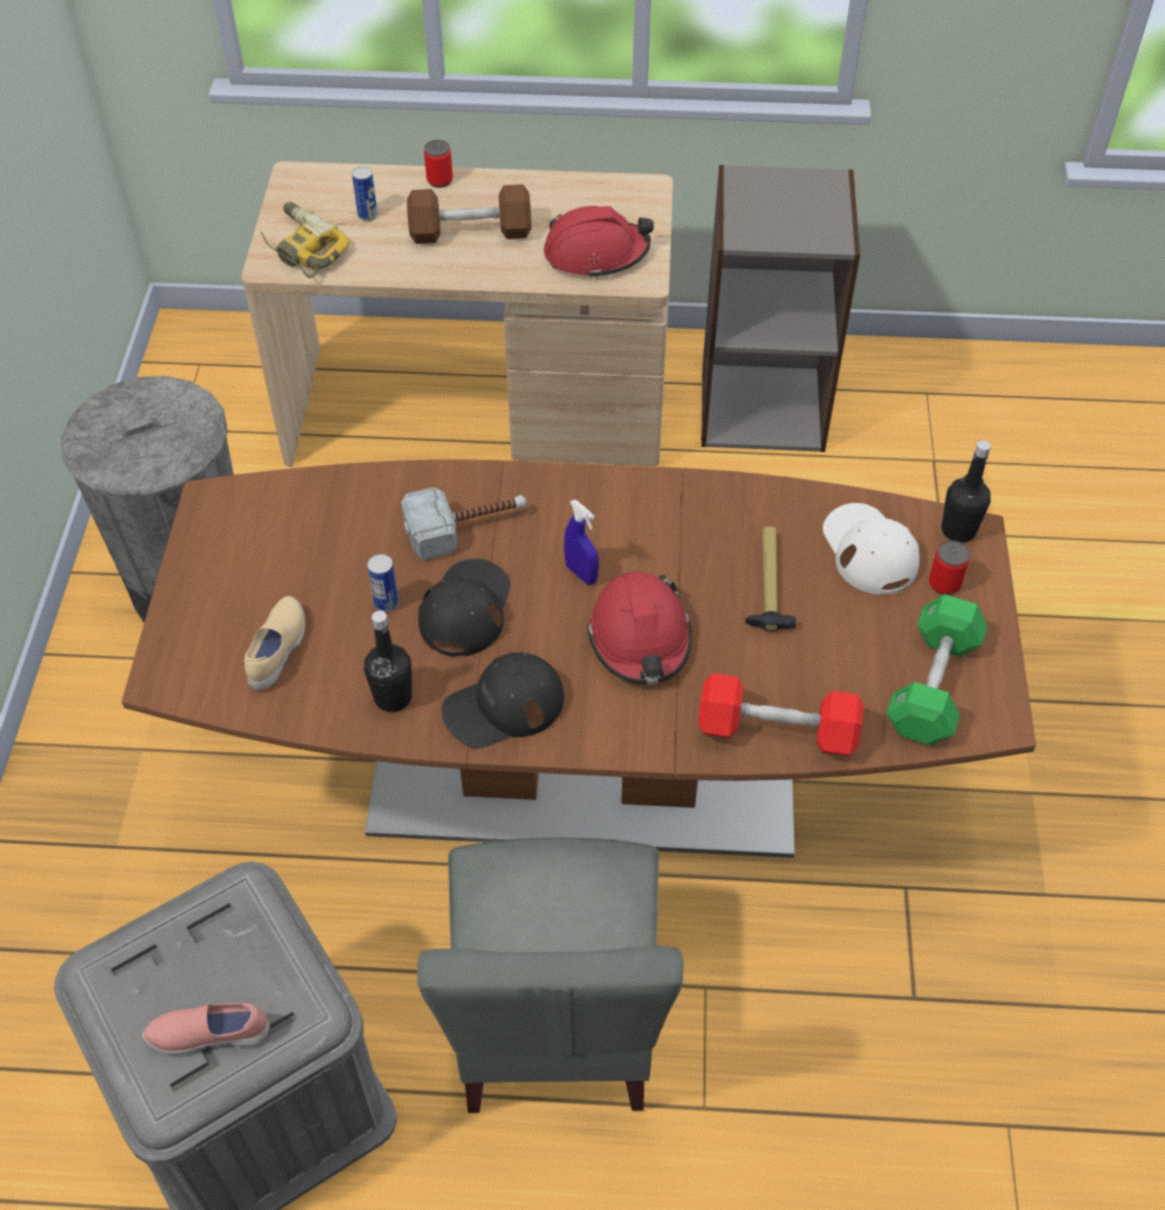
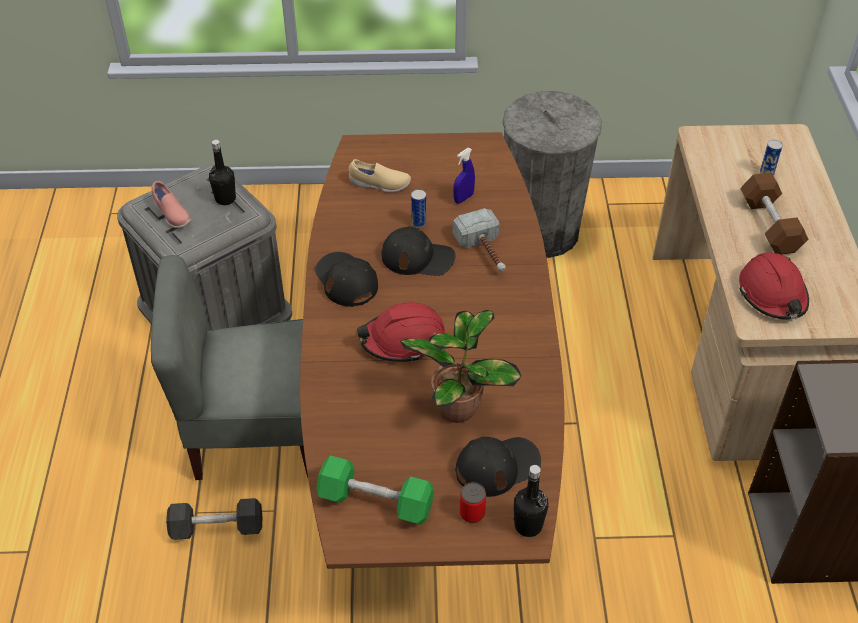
camera: 85 degrees right, 5 degrees down
(210, 1034) = (172, 215): pink shoe -> pink shoe turned 150 degrees clockwise
(301, 249) = (719, 147): power drill -> none
(393, 697) = (350, 233): black bottle -> black bottle (225, 199)
(439, 180) = (822, 204): can -> none
(581, 573) = (454, 308): blue spray bottle -> blue spray bottle (463, 198)
(734, 1073) = (217, 528): none -> black dumbbell
(768, 583) = (458, 406): hammer -> potted plant
(777, 731) = (333, 412): red dumbbell -> none
(869, 551) = (497, 466): white cap -> black cap

